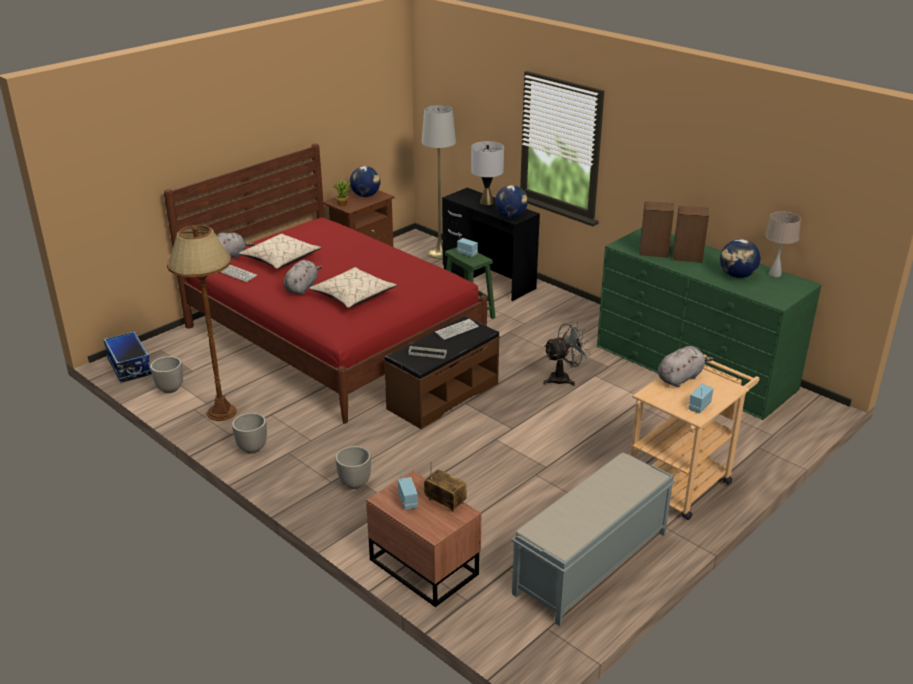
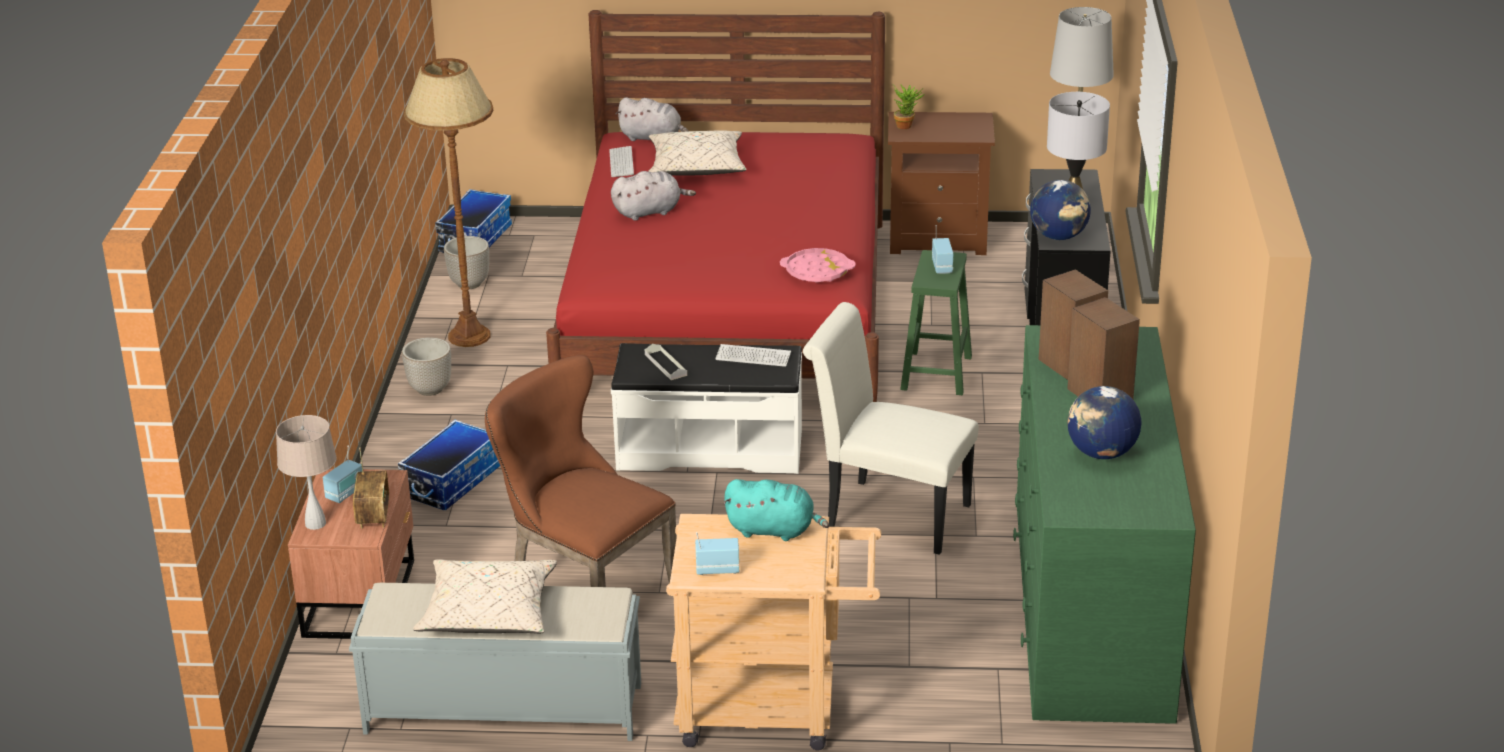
camera: 50 degrees right, 0 degrees up
(353, 296) = (679, 249): beige pillow -> beige pillow (488, 613)
(354, 483) = (451, 482): planter -> storage box
(366, 195) = (959, 126): globe -> none
(433, 276) = (817, 271): none -> pink tray
(442, 395) = (710, 449): brown bench -> white bench
(511, 486) = (584, 586): none -> brown chair
(563, 378) = (888, 515): grey fan -> white chair
(680, 378) = (774, 530): grey plush toy -> turquoise plush toy
(775, 274) = (1161, 481): beige table lamp -> beige table lamp (315, 524)

